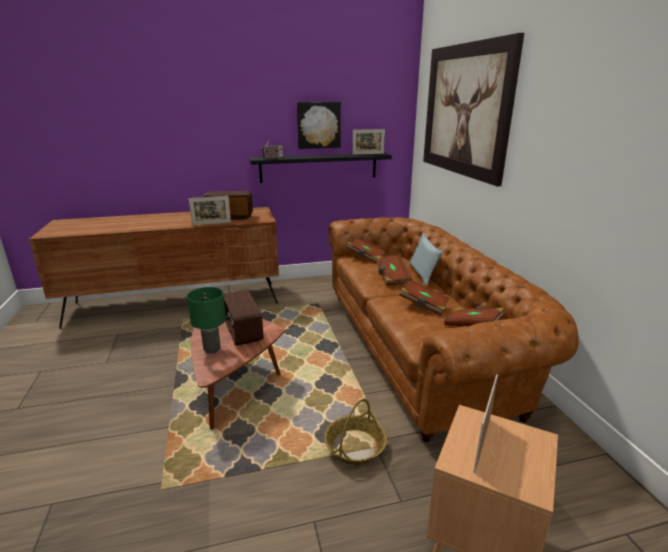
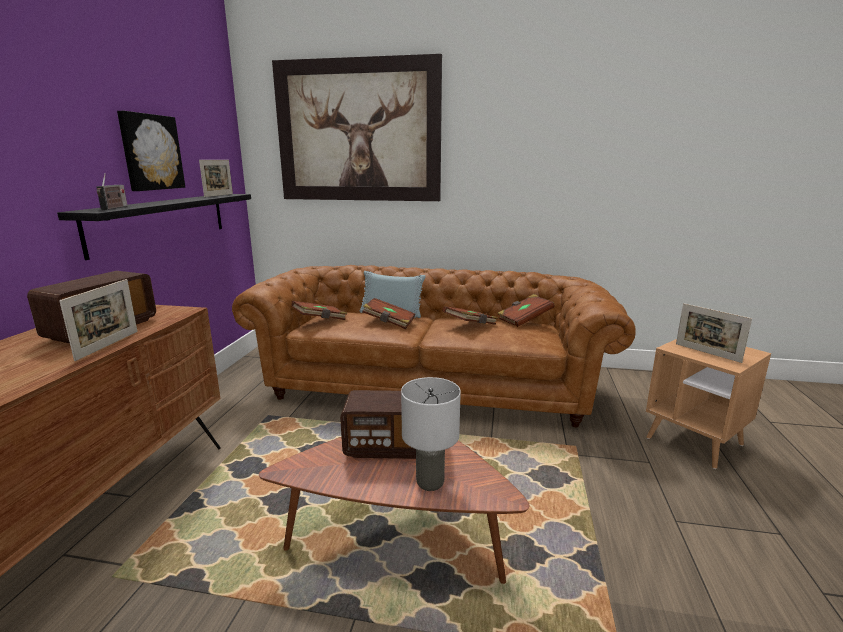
camera: 65 degrees left, 5 degrees down
(213, 349) = (430, 482): green table lamp -> white table lamp
(355, 447) = (574, 467): basket -> none

